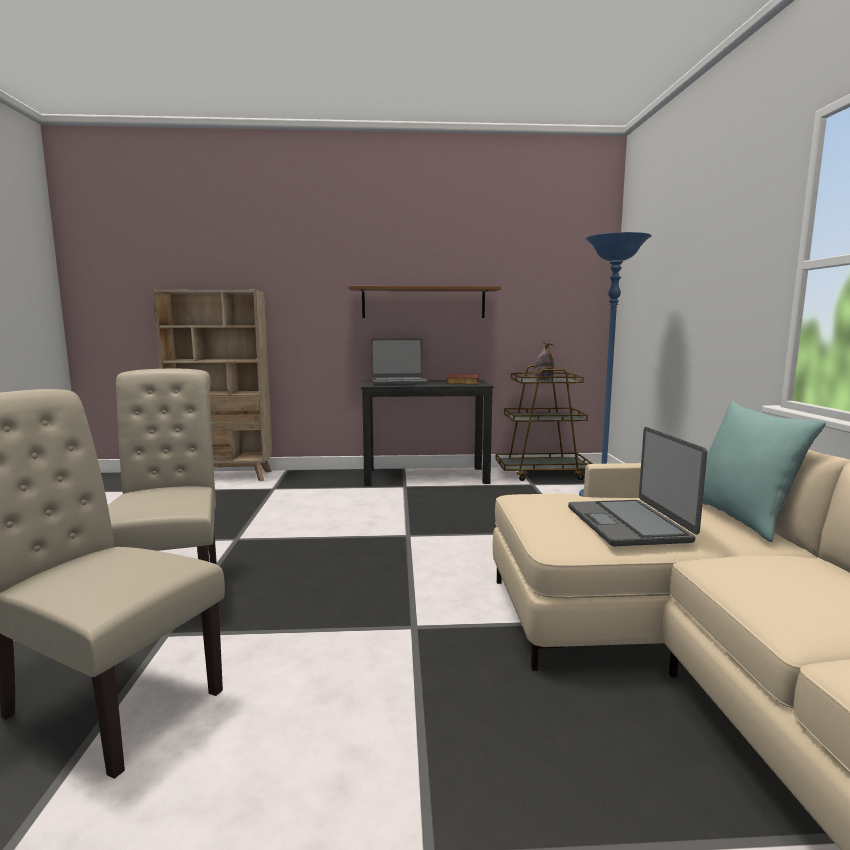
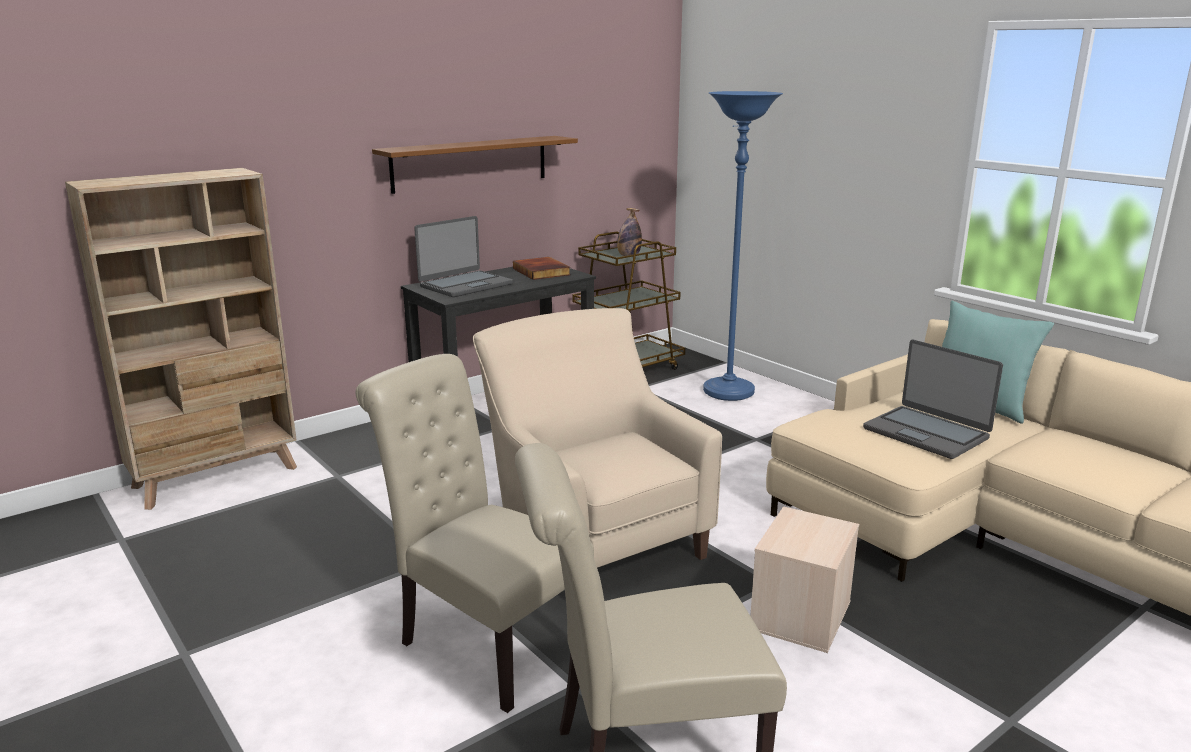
camera: 35 degrees left, 10 degrees up
(341, 555) = (591, 538): none -> beige armchair
(392, 659) = (801, 616): none -> beige storage box

